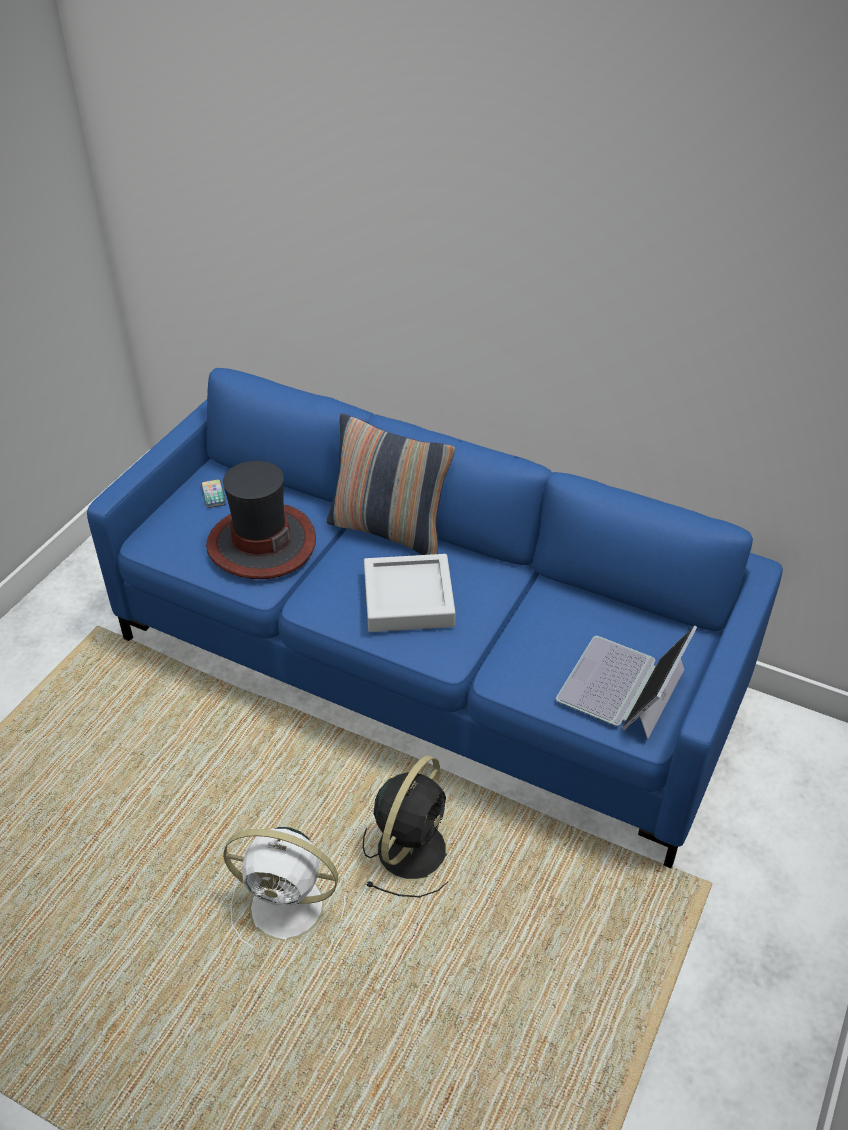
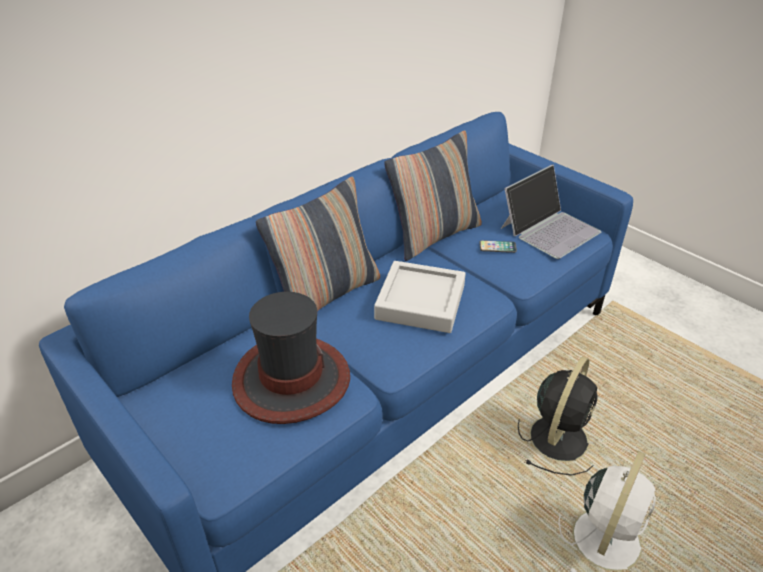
camera: 70 degrees left, 5 degrees down
(213, 494) = (185, 403): phone -> phone (497, 247)
(413, 847) = (559, 436): black fan -> black fan turned 75 degrees clockwise
(543, 584) = (434, 236): none -> pillow
(622, 687) = (550, 229): laptop -> laptop turned 90 degrees counterclockwise

